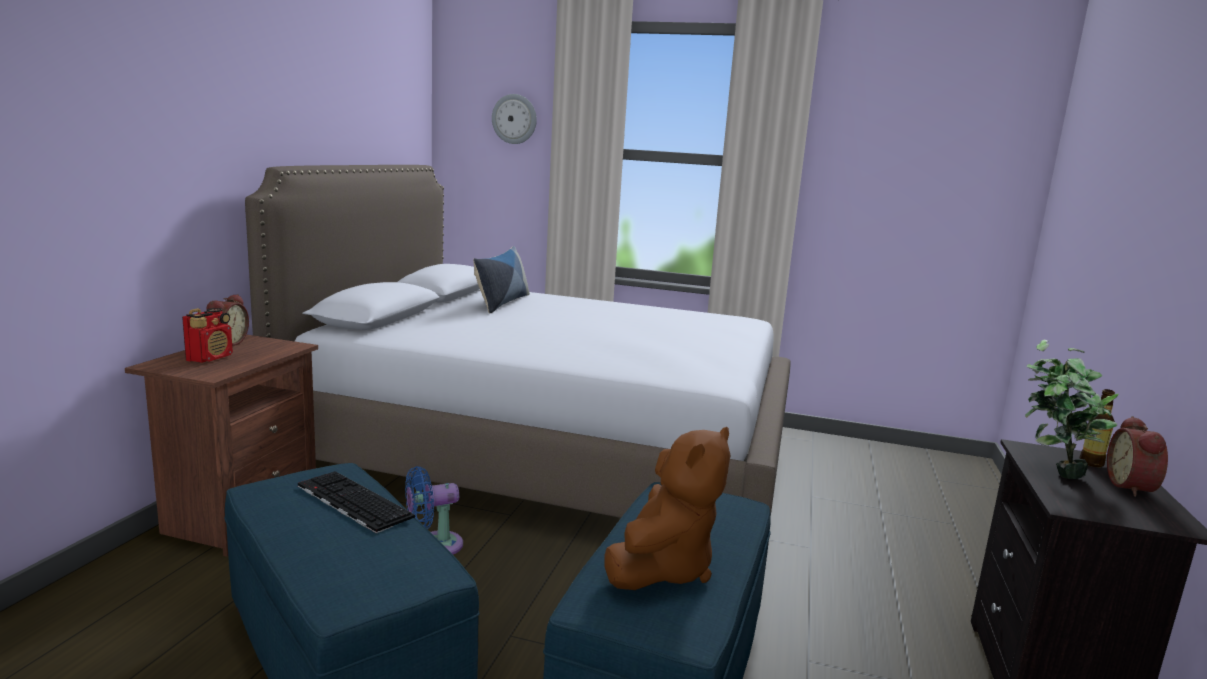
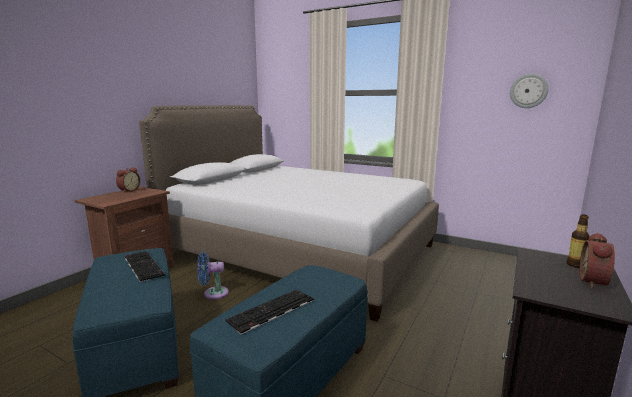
camera: 15 degrees right, 0 degrees up
(210, 358) = (115, 196): radio -> none
(502, 302) = (280, 172): pillow -> none
(514, 119) = (294, 79): wall clock -> wall clock (528, 91)
(663, 568) = (271, 311): brown plush toy -> keyboard
(1050, 473) = (536, 269): potted plant -> none

